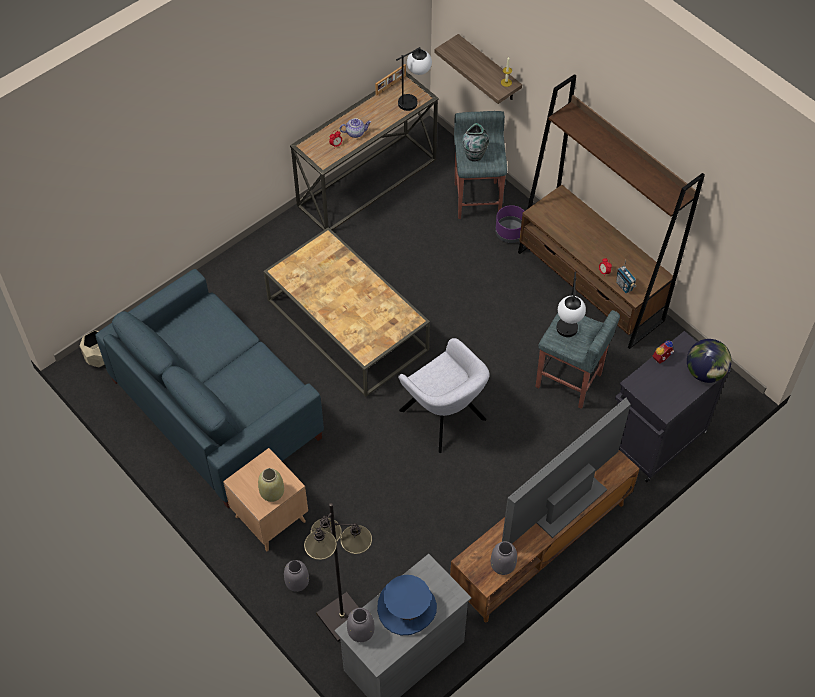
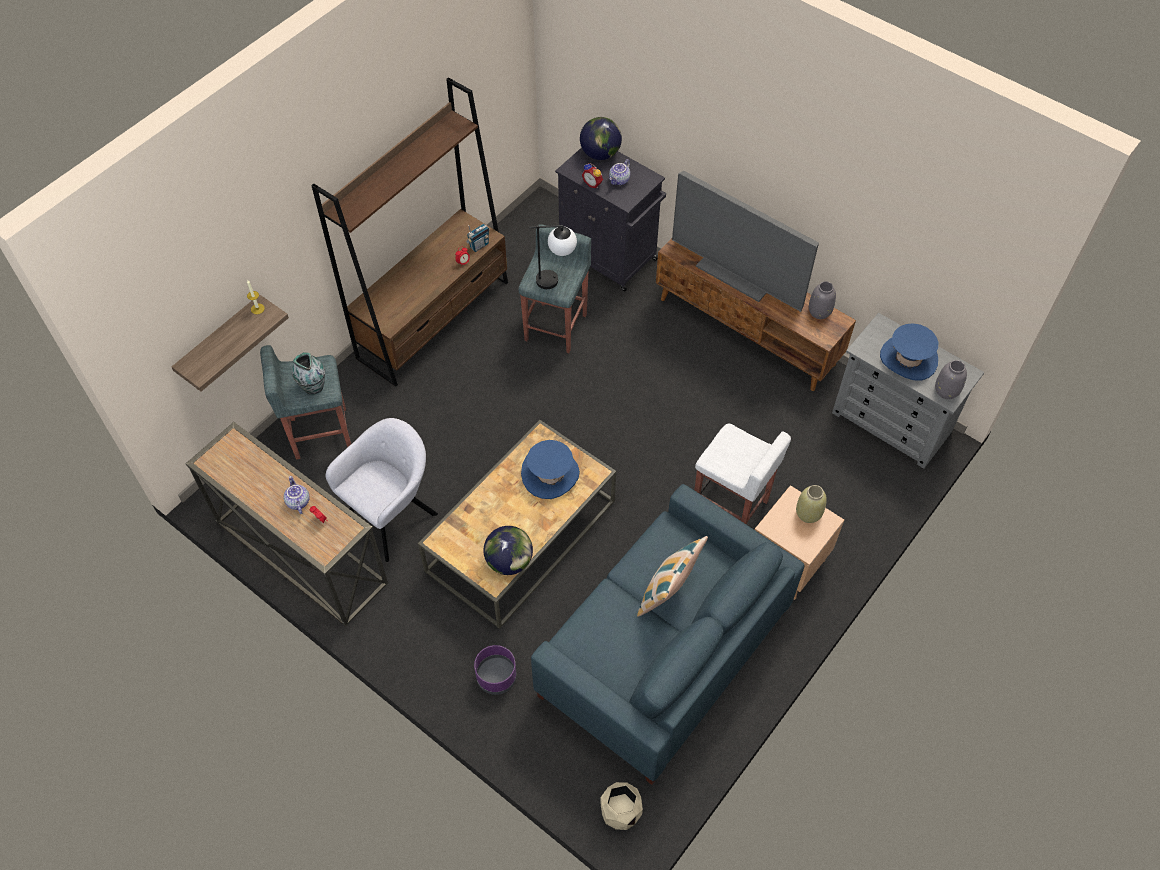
camera: 100 degrees left, 0 degrees up
(231, 378) = (668, 593): none -> pillow
(296, 283) = (509, 561): none -> globe
(297, 582) = (849, 525): grey vase -> none
(339, 487) = (730, 507): none -> white stool
(341, 617) = (872, 479): black floor lamp -> none
(371, 321) = (550, 474): none -> blue hat
(391, 85) = (212, 475): picture frame -> none
(414, 100) = (238, 446): table lamp -> none
(445, 417) = (623, 425): grey armchair -> grey armchair (392, 515)
(510, 232) = (367, 396): purple planter -> purple planter (496, 677)
(665, 383) = (619, 180): none -> teapot

